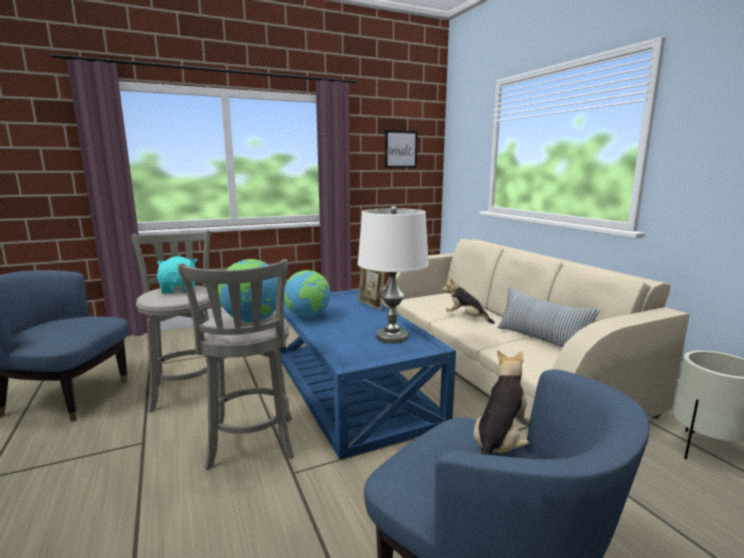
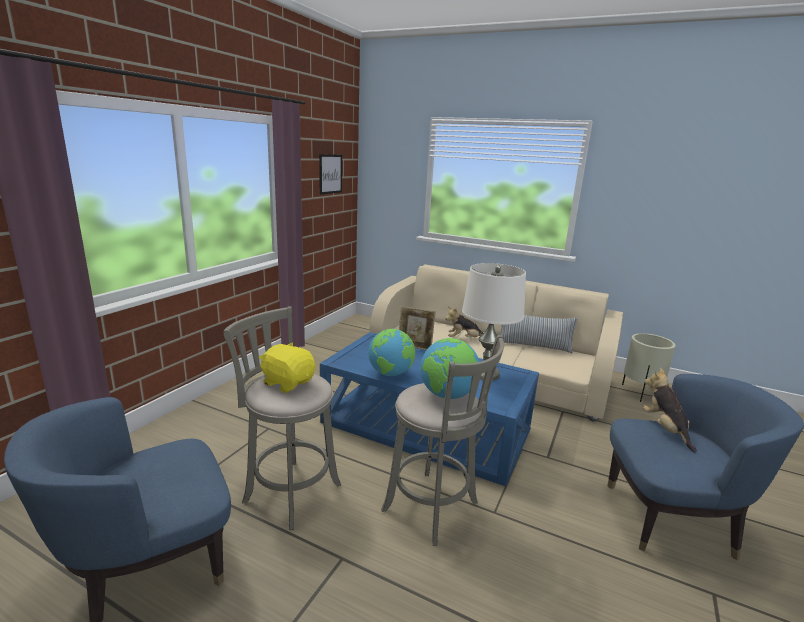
camera: 40 degrees left, 5 degrees up
(179, 289) = (288, 382): turquoise plush toy -> yellow plush toy

